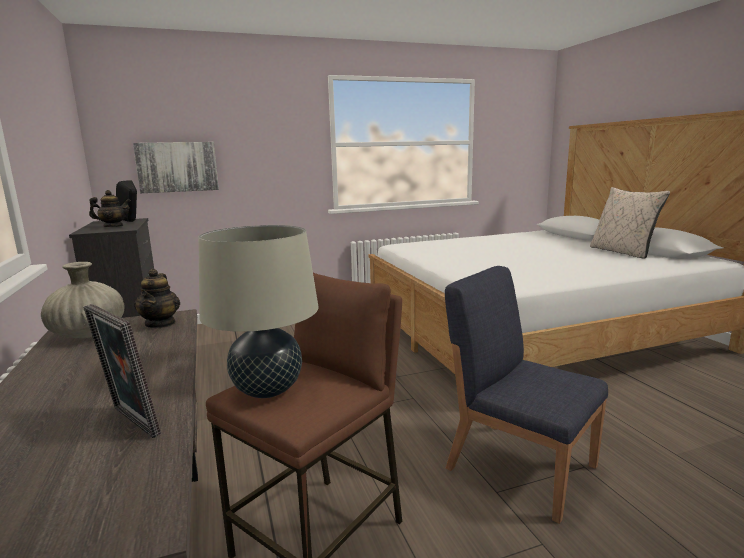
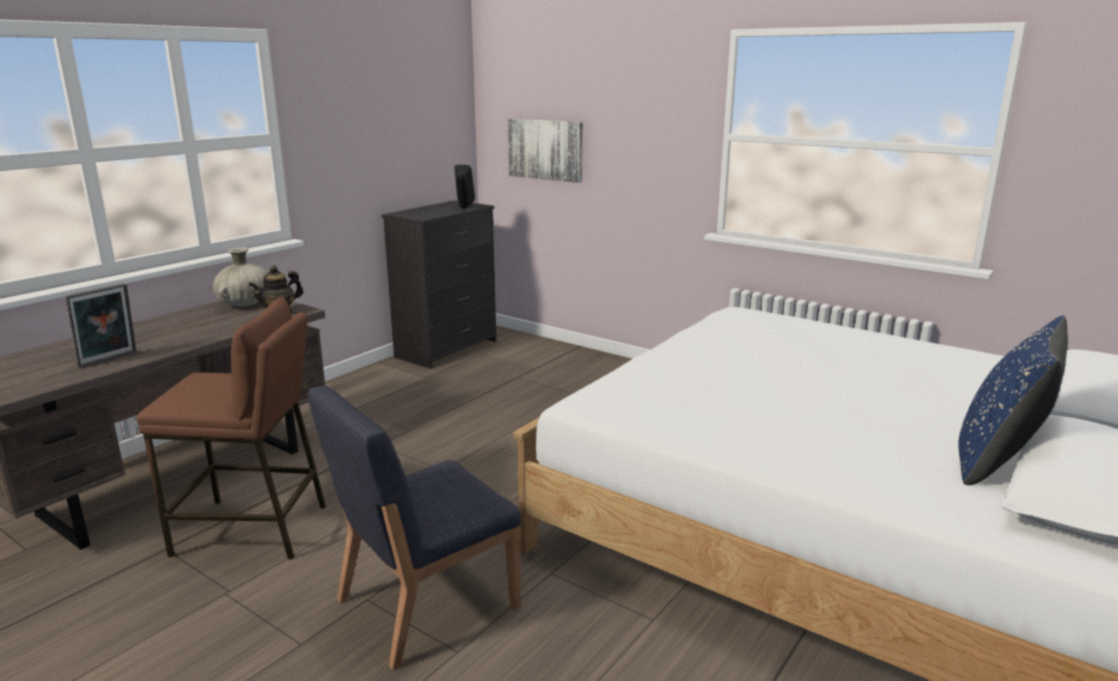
camera: 55 degrees right, 5 degrees up
(113, 226) = (431, 212): teapot -> none
(130, 423) = (109, 360): picture frame -> picture frame turned 150 degrees counterclockwise
(267, 389) = (204, 382): beige table lamp -> none
(519, 465) = (425, 604): blue chair -> blue chair turned 135 degrees counterclockwise
(622, 252) = (998, 461): beige pillow -> blue pillow

